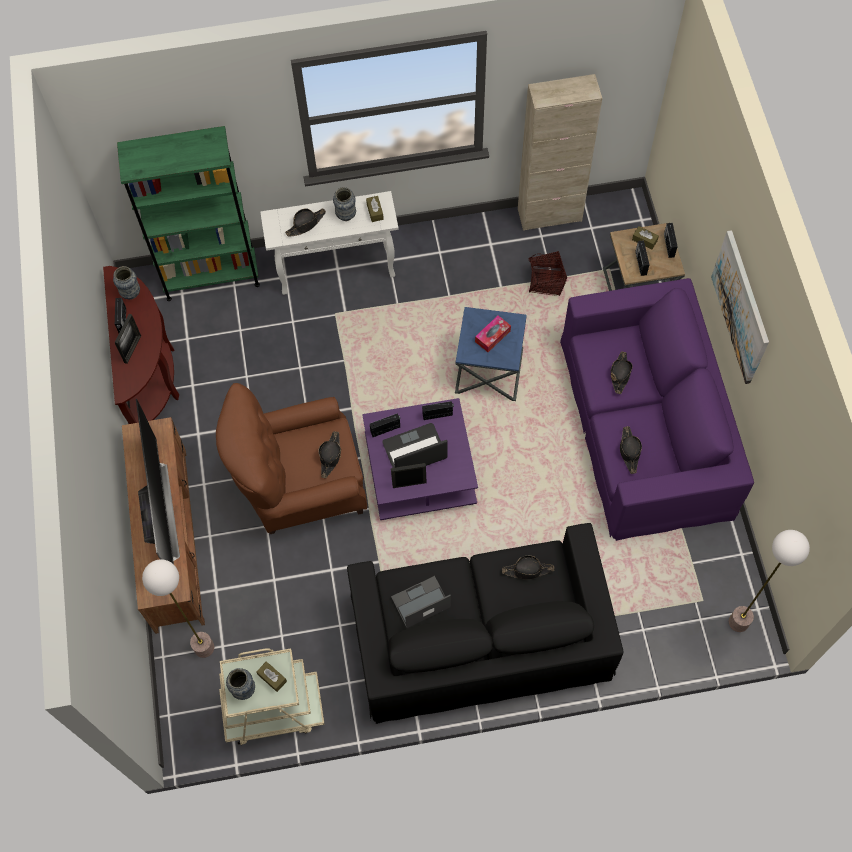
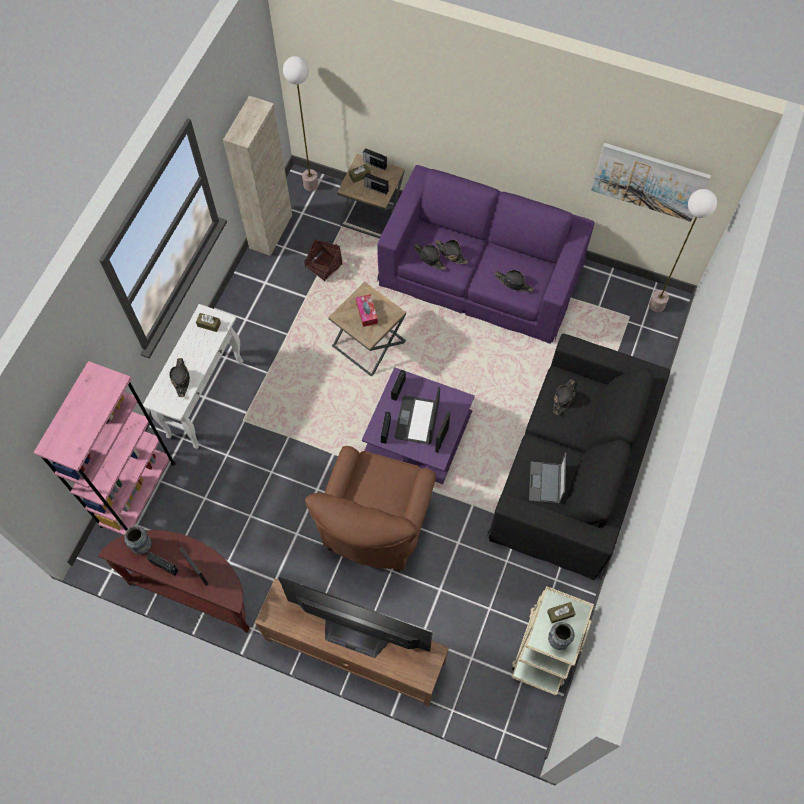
camera: 60 degrees left, 0 degrees up
(204, 647) = (464, 673): floor lamp -> floor lamp (311, 185)
(211, 276) = (138, 494): green bookcase -> pink bookcase
(330, 456) = (388, 479): black hat -> black hat (430, 258)
(346, 215) = (196, 346): vase -> none
(489, 370) = (368, 343): blue side table -> brown side table
(741, 307) = (495, 130): picture -> picture (649, 181)

